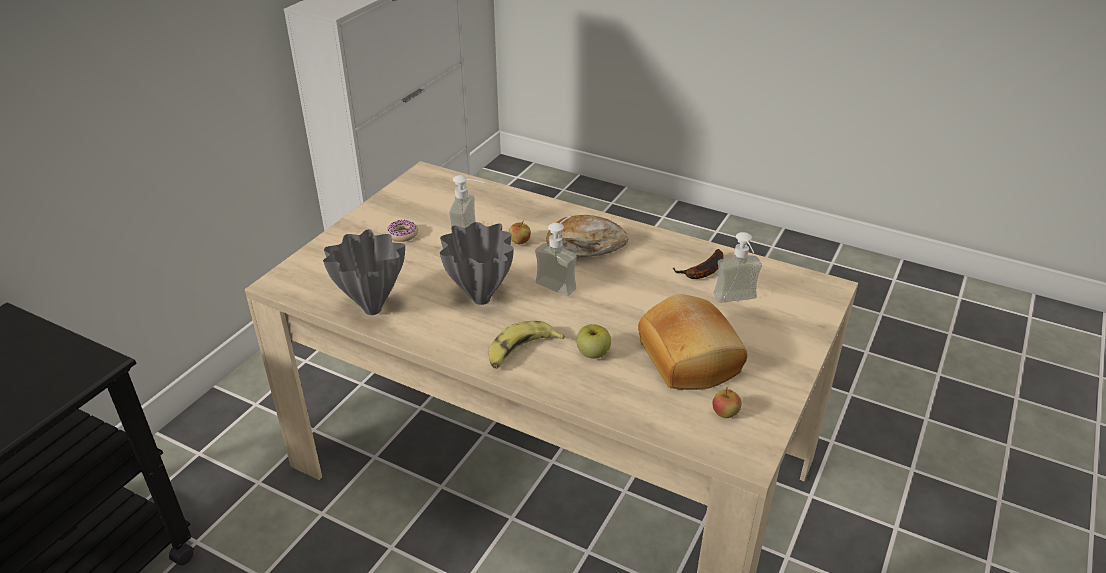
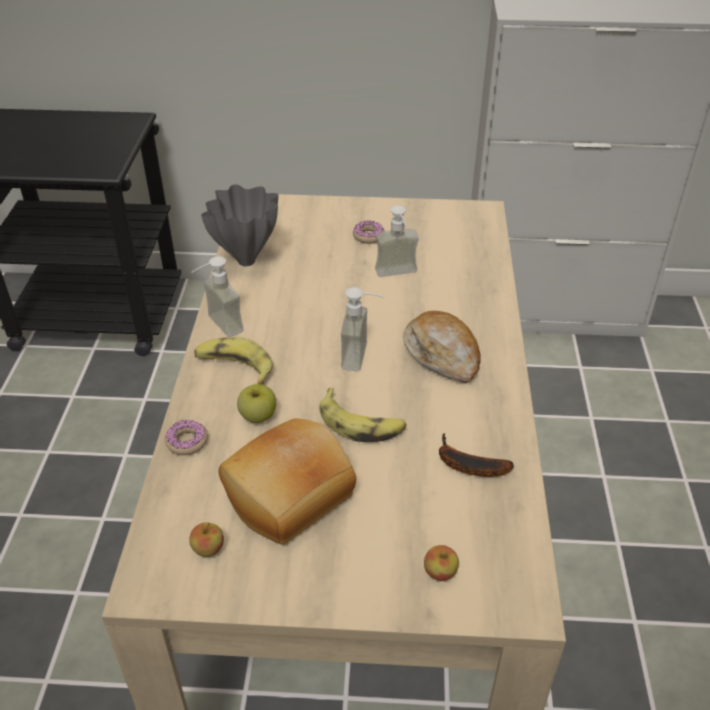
camera: 65 degrees right, 5 degrees up
(480, 299) = (301, 315): grey vase -> none
(520, 242) = (414, 308): apple -> apple (440, 572)
(599, 400) = (187, 441): none -> donut
(635, 304) = (361, 424): none -> banana
(737, 301) = (425, 512): soap dispenser -> soap dispenser (217, 327)

